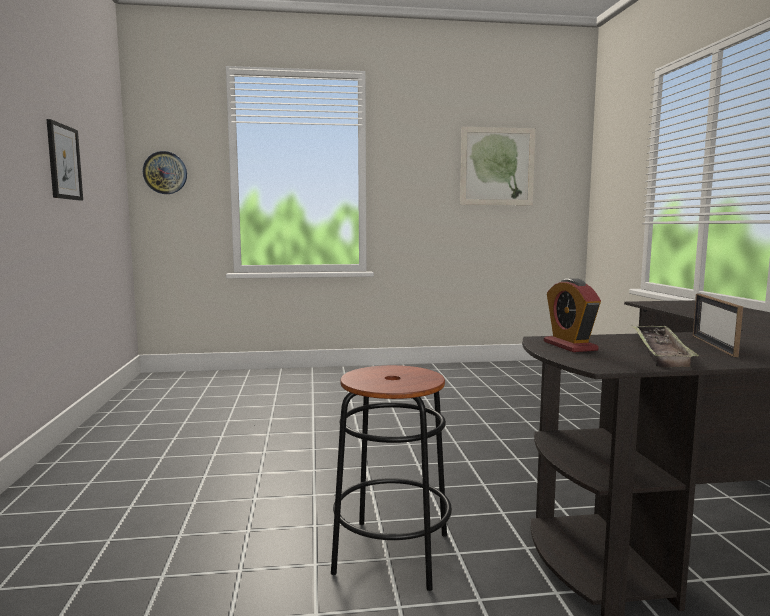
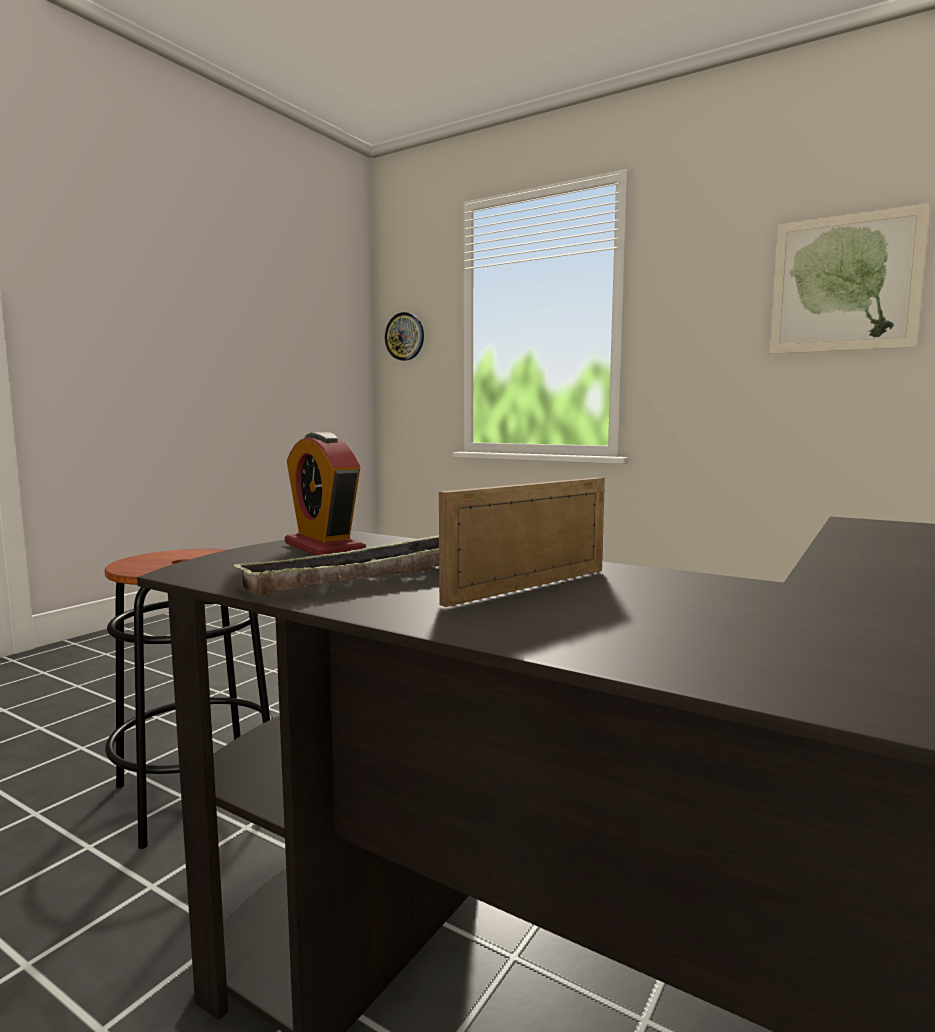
camera: 40 degrees right, 0 degrees up
(64, 162) = (244, 328): picture -> none
(570, 346) = (324, 547): alarm clock -> alarm clock turned 60 degrees counterclockwise

